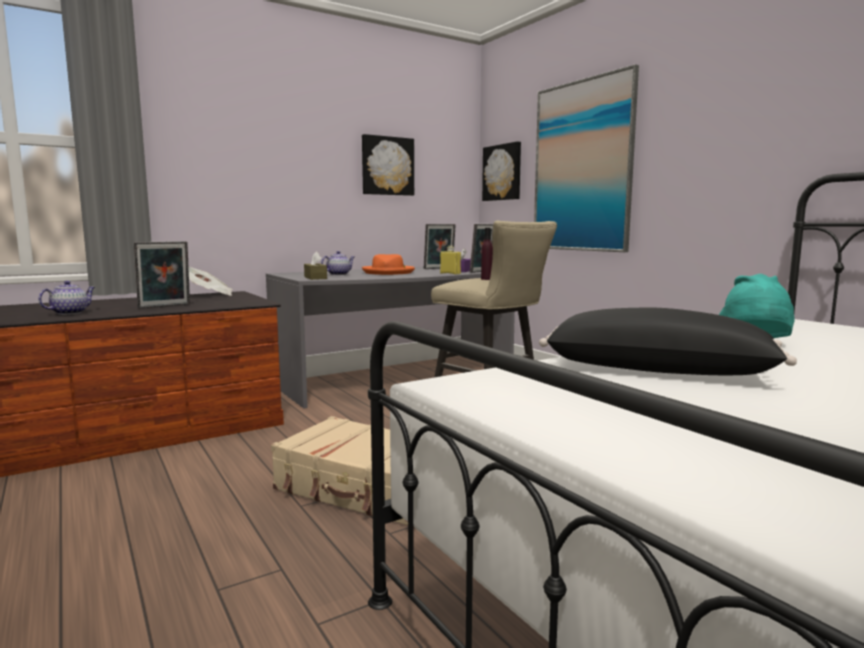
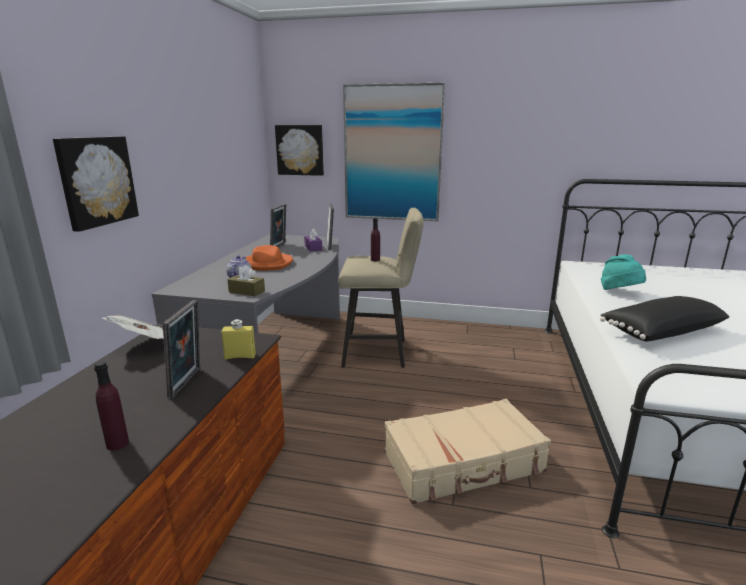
camera: 45 degrees left, 10 degrees up
(70, 313) = (117, 444): teapot -> purple bottle
(387, 166) = (217, 151): picture -> picture (96, 181)
(450, 273) = (322, 255): yellow bottle -> yellow bottle (240, 356)

